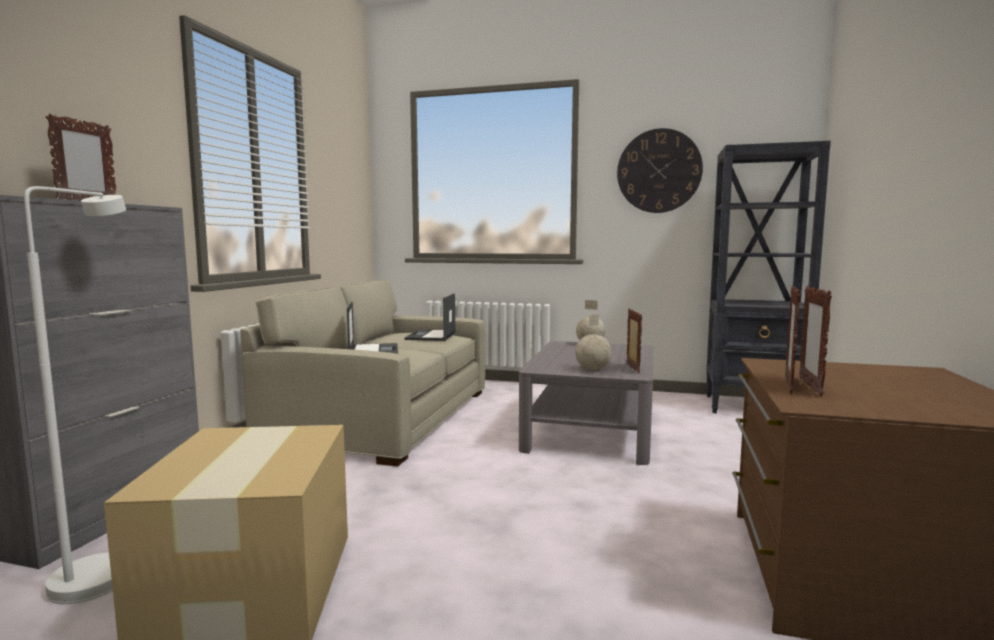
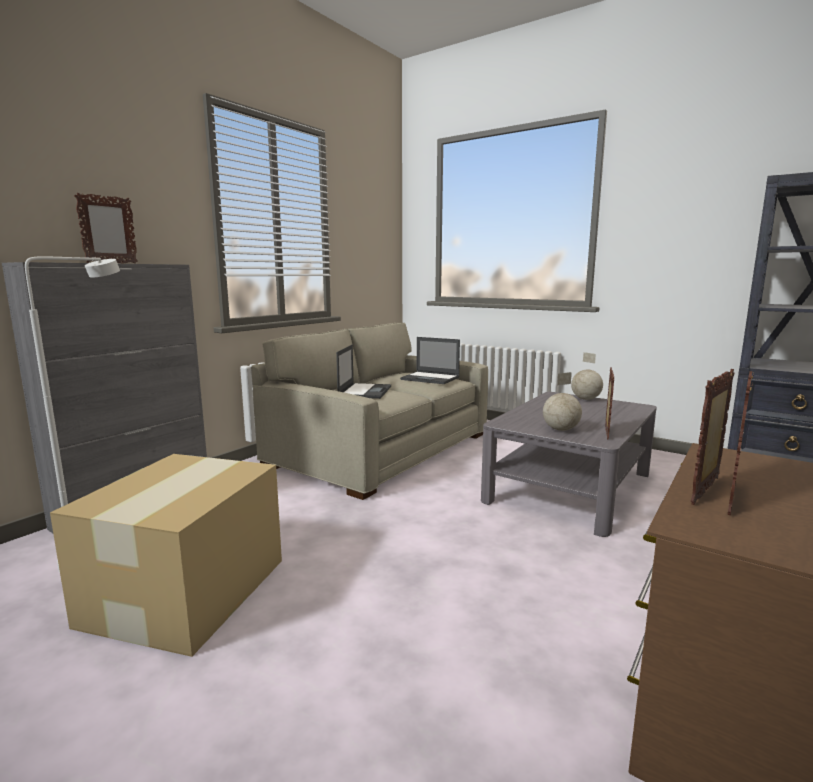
camera: 20 degrees right, 5 degrees up
(431, 336) = (431, 378): laptop -> laptop turned 90 degrees counterclockwise
(659, 171) = (693, 209): wall clock -> none

